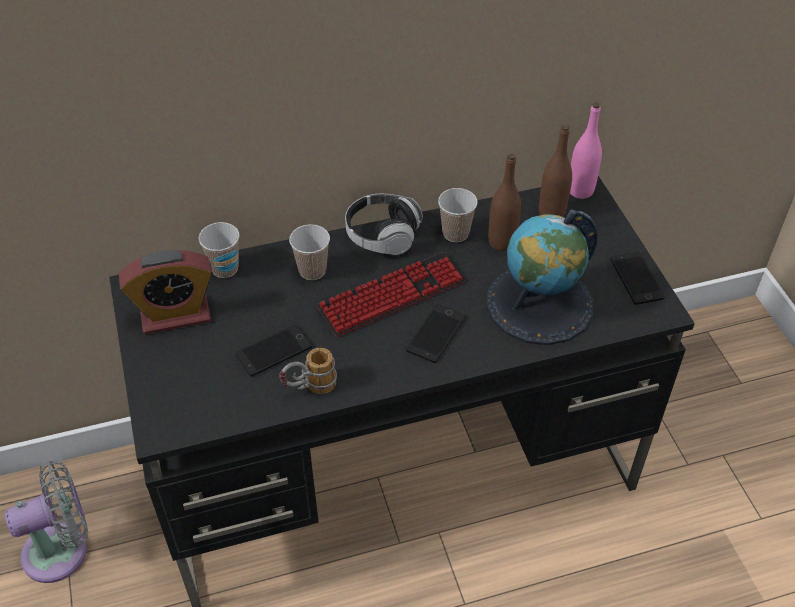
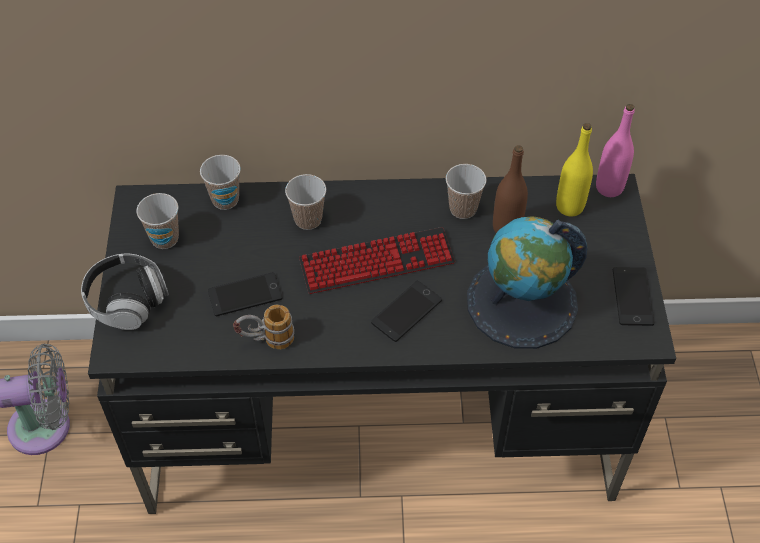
camera: 15 degrees right, 5 degrees up
(175, 315) = (164, 238): alarm clock -> cup
(382, 235) = (389, 196): headphones -> headphones (127, 301)
(551, 213) = (569, 206): brown bottle -> yellow bottle

